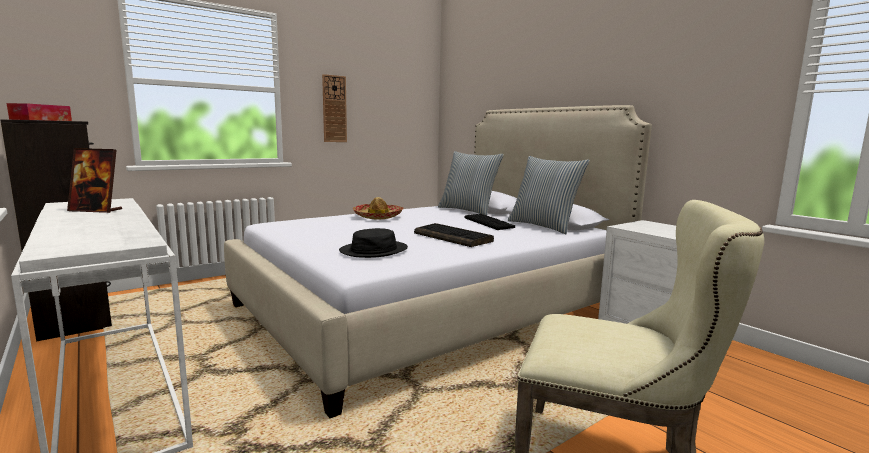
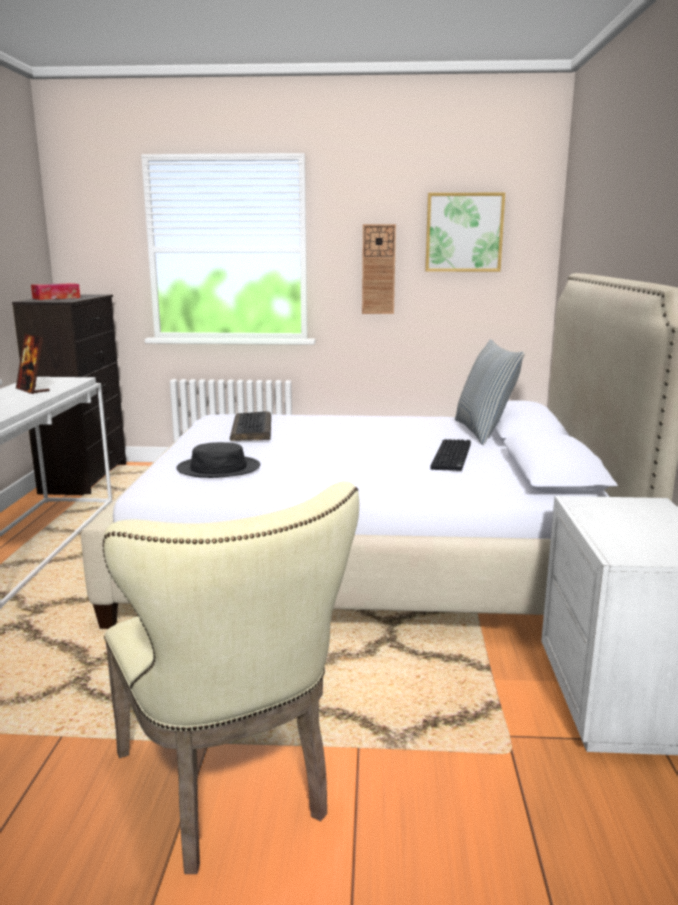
camera: 40 degrees right, 5 degrees up
(378, 216) = (340, 424): hat -> none
(387, 86) = (464, 232): none -> picture
(453, 237) = (343, 469): keyboard -> keyboard (252, 429)
(543, 226) = (515, 476): pillow -> none

